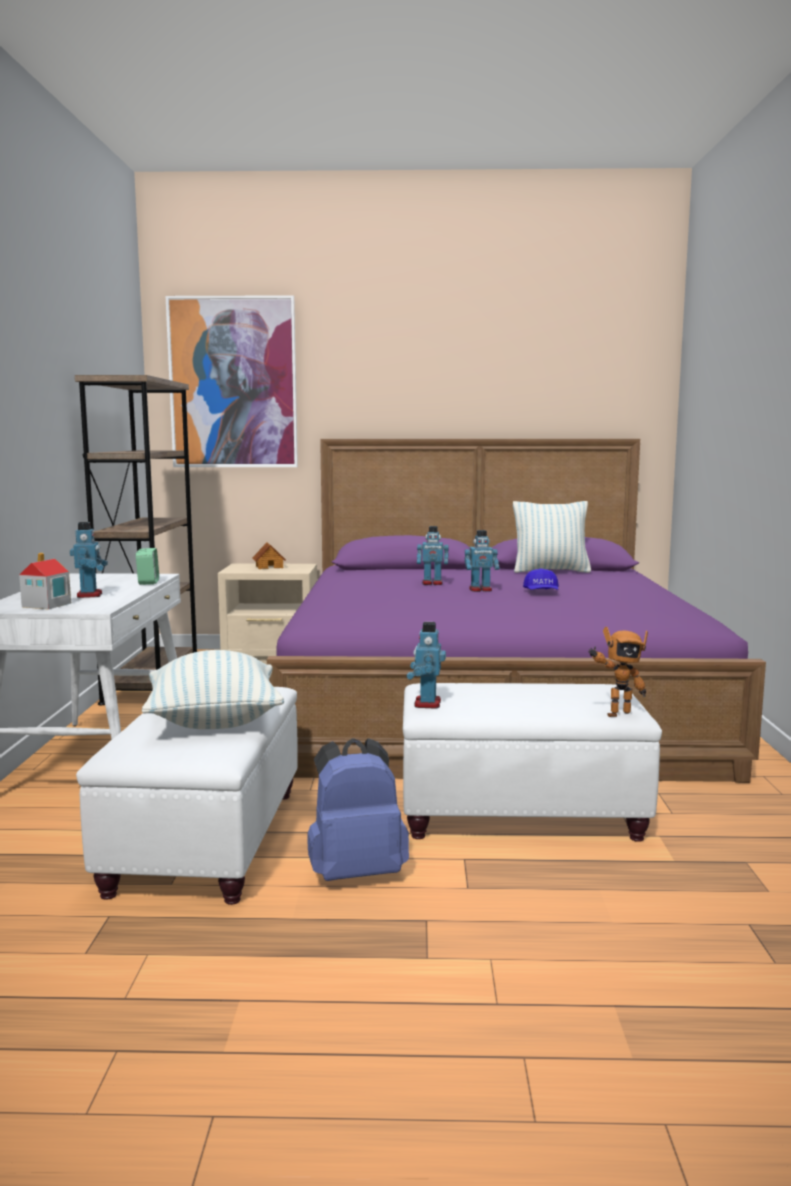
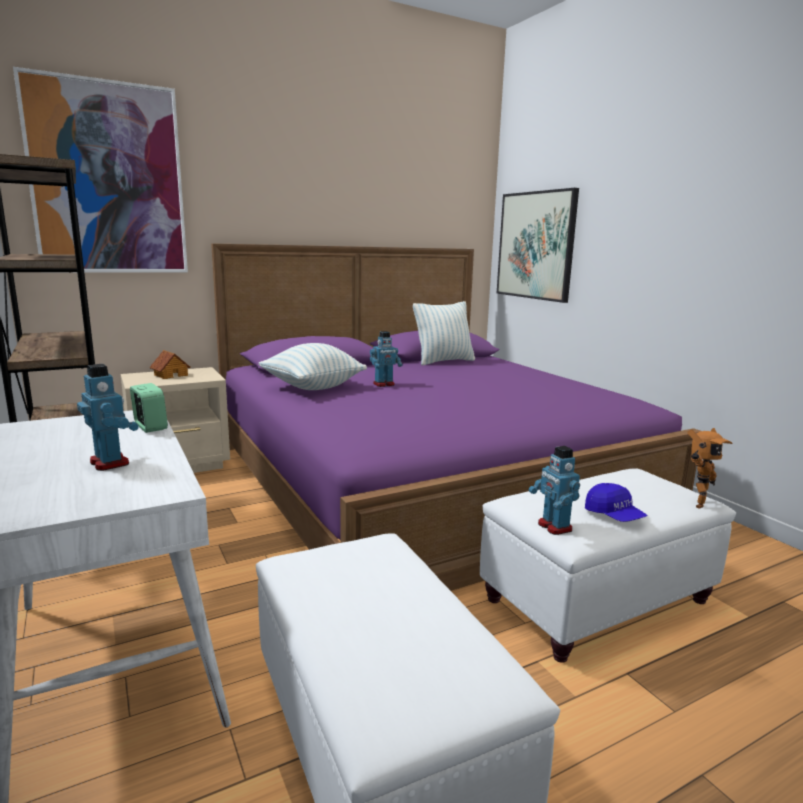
camera: 30 degrees left, 5 degrees up
(46, 605) = (76, 495): toy house -> none
(214, 722) = (407, 616): pillow -> pillow (313, 387)
(356, 872) = (571, 732): blue backpack -> none
(480, 590) = (437, 388): toy robot -> none
(541, 593) = (487, 386): blue cap -> blue cap (614, 516)
(702, 432) = (536, 245): none -> picture

